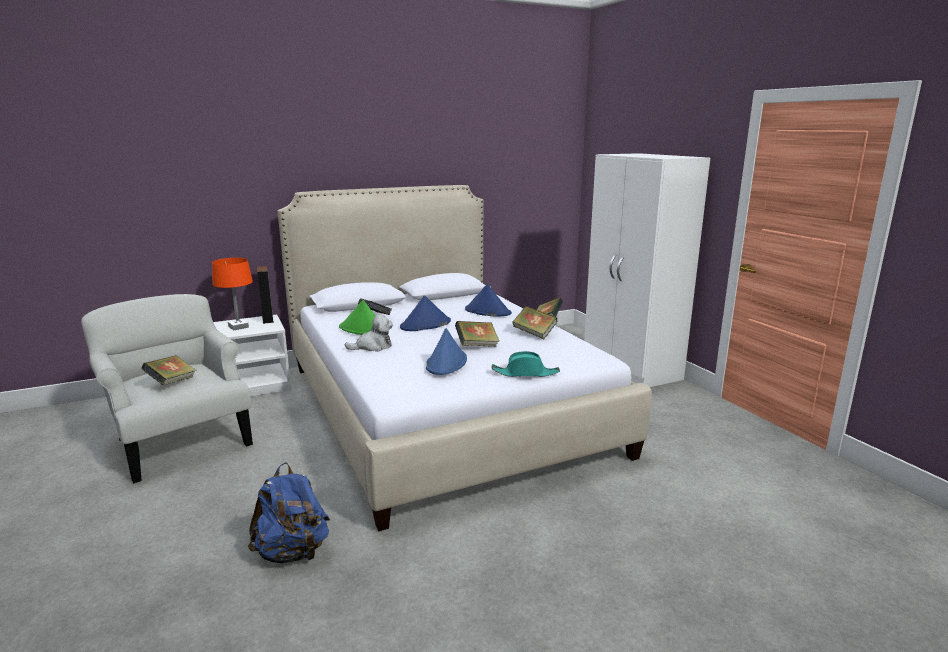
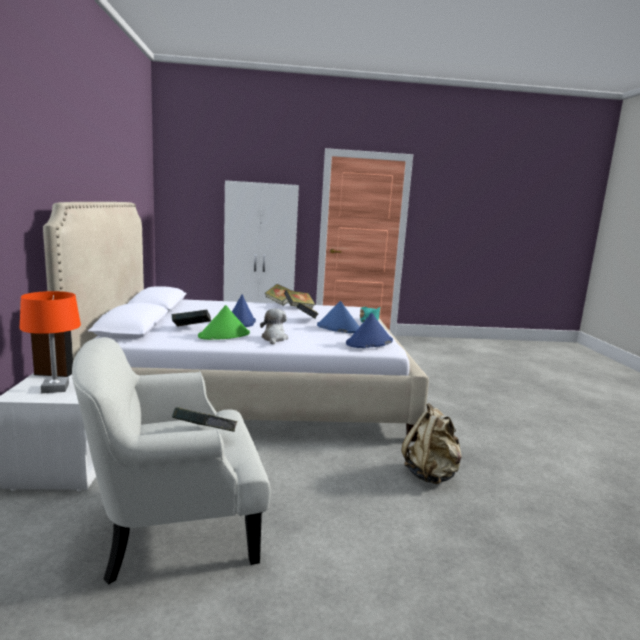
camera: 70 degrees left, 5 degrees down
(293, 552) = (431, 474): blue backpack -> beige backpack
(487, 311) = (233, 306): blue hat -> blue hat (369, 342)

